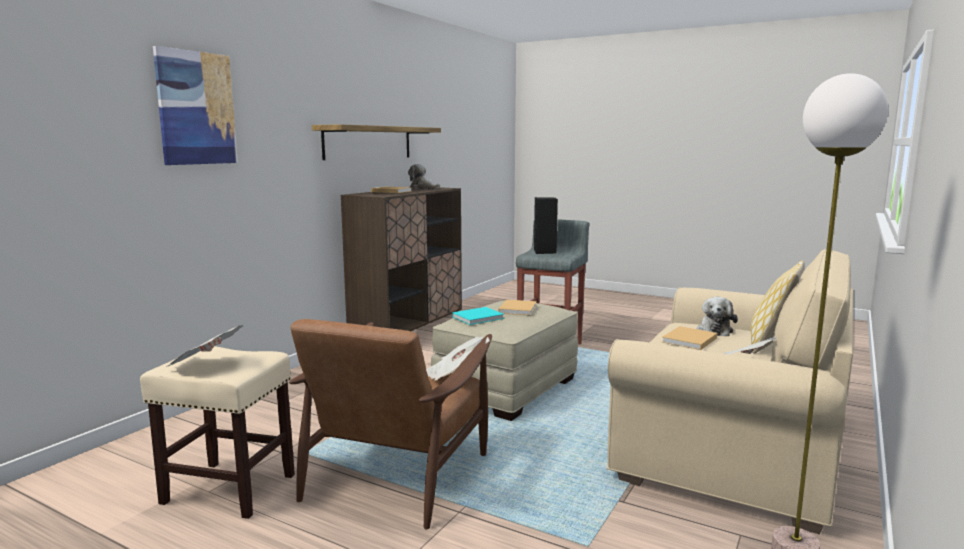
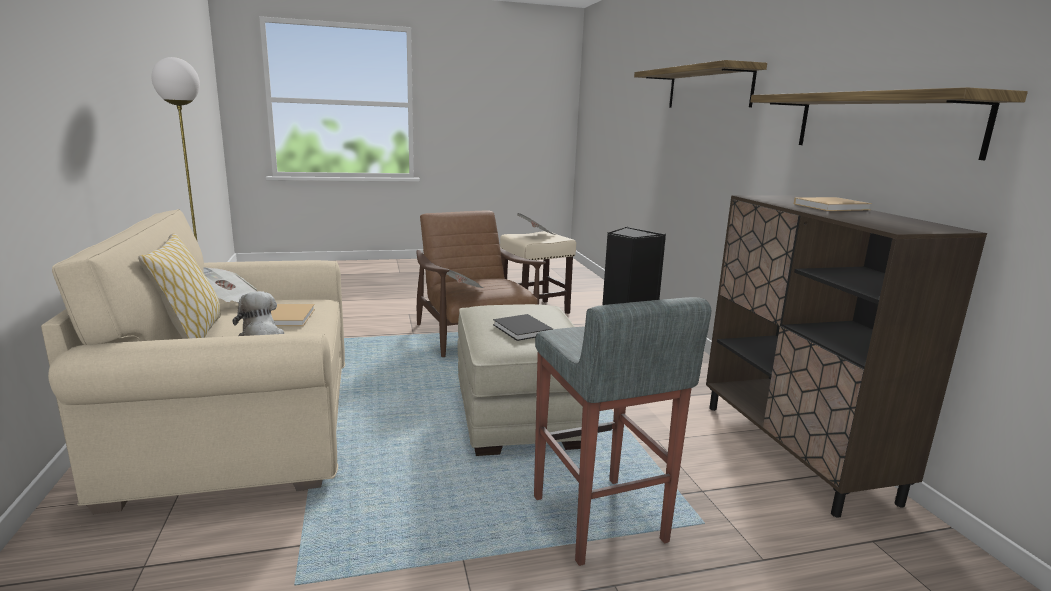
camera: 135 degrees right, 5 degrees up
(196, 108) = (708, 88): picture -> shelf
(423, 188) = (890, 221): plush toy -> none
(479, 317) = (529, 310): turquoise book -> none
(518, 309) = (523, 330): beige book -> black book

